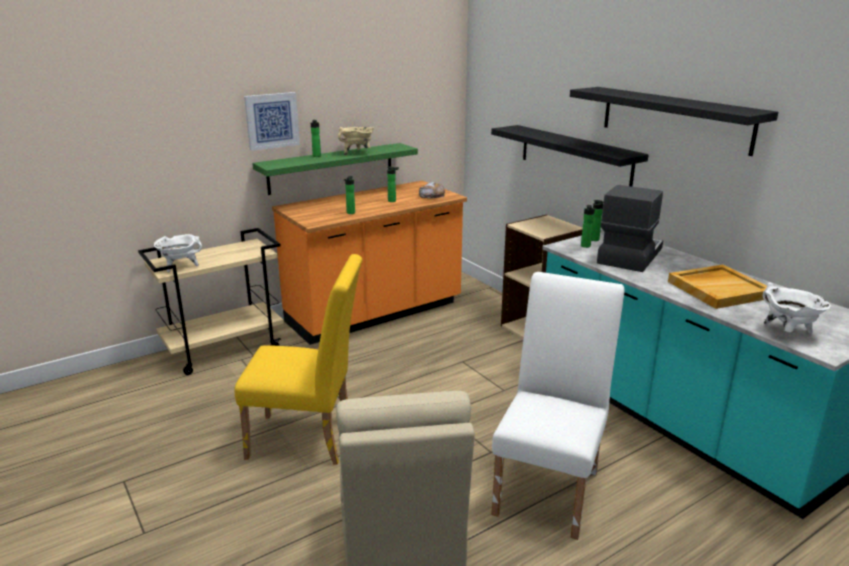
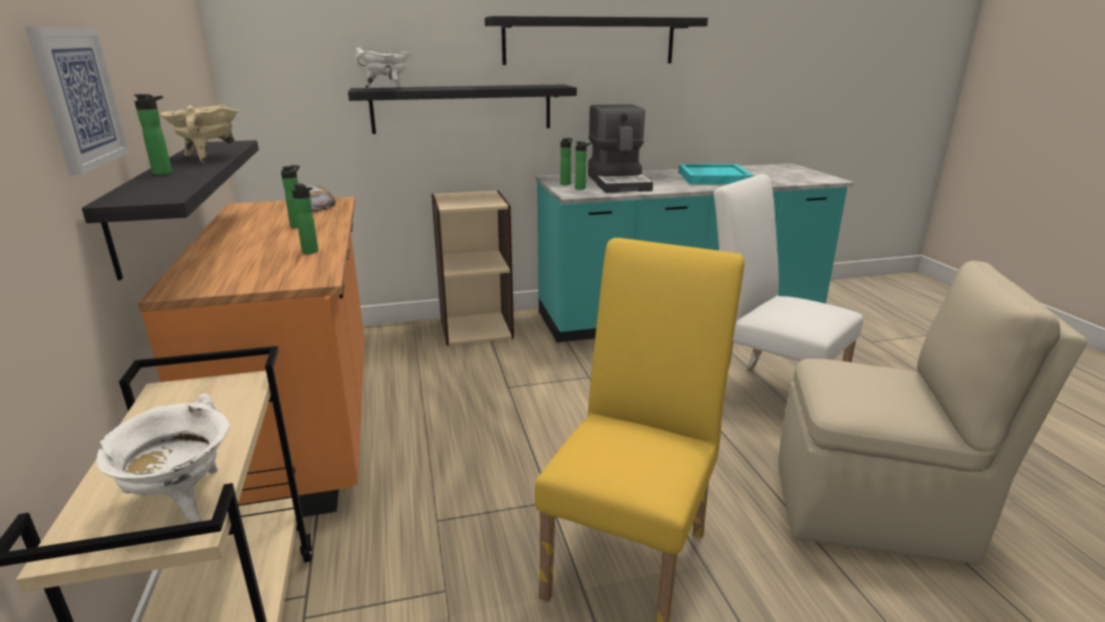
camera: 70 degrees left, 0 degrees up
(331, 168) = (160, 200): green shelf -> black shelf
(628, 255) = (619, 183): coffee machine -> coffee machine turned 150 degrees counterclockwise
(718, 289) = (713, 177): beige tray -> turquoise tray
(788, 333) = (800, 179): white cooking pot -> white cooking pot (388, 89)

